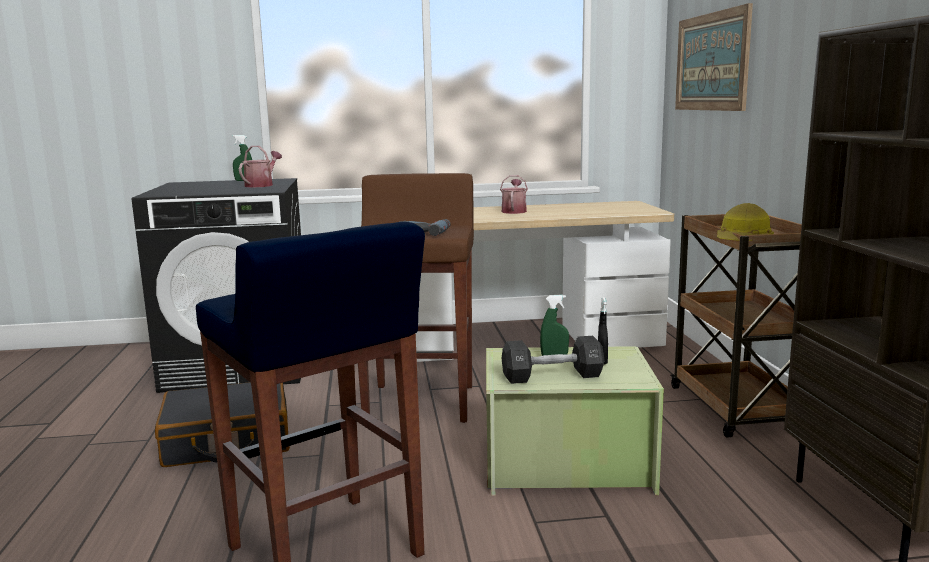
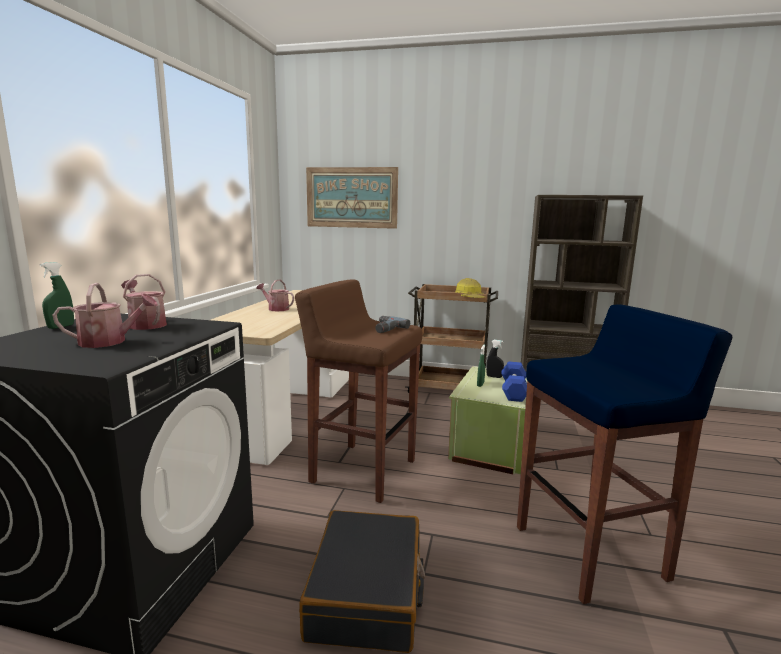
camera: 70 degrees left, 0 degrees up
(208, 188) = (109, 342): none -> watering can
(552, 376) = (514, 391): black dumbbell -> blue dumbbell

